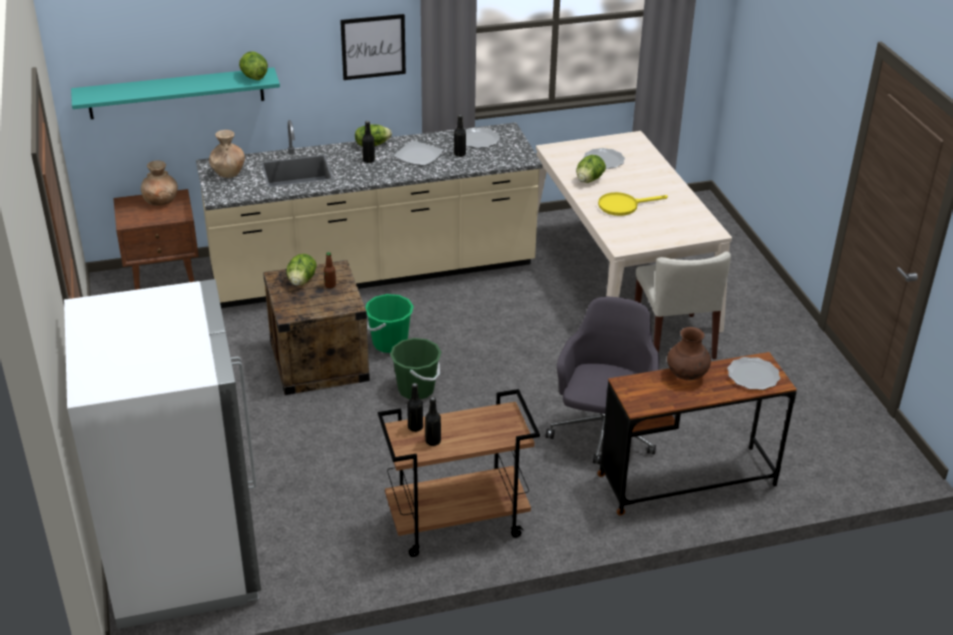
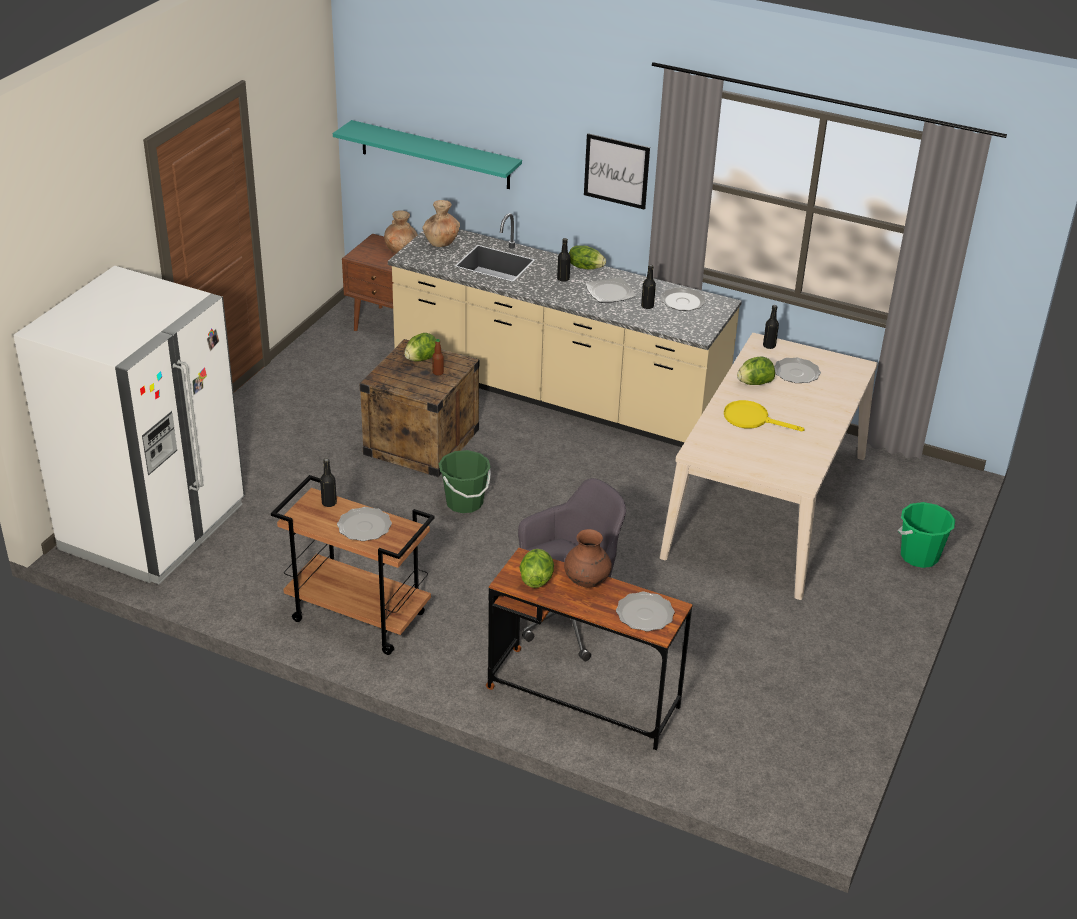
camera: 40 degrees right, 0 degrees up
(253, 77) = (493, 161): lettuce -> lettuce (536, 579)
(390, 343) = (492, 457): green bucket -> green bucket (919, 556)
(433, 441) = (326, 520): black bottle -> black bottle (769, 346)
(469, 429) = (364, 526): none -> plate
(674, 339) = (741, 582): beige chair -> none

